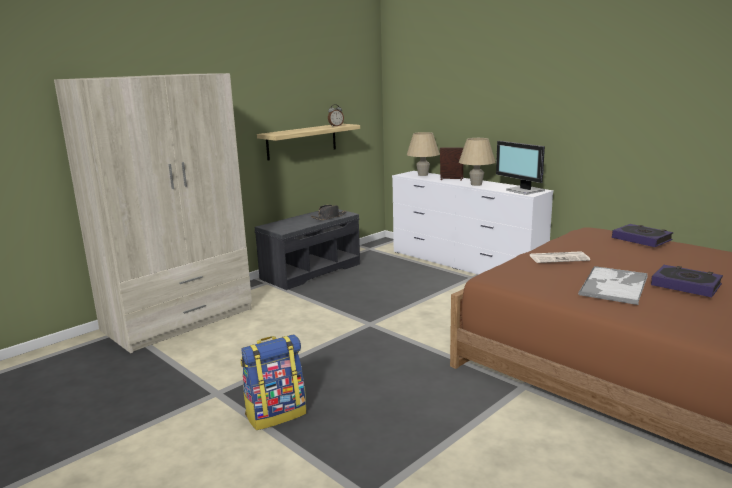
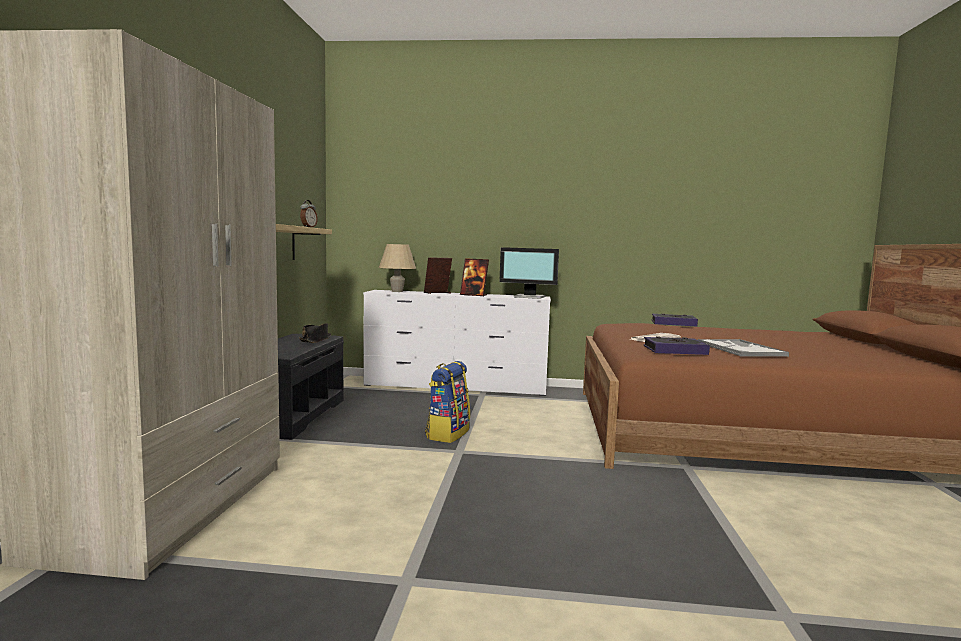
camera: 40 degrees left, 10 degrees down
(276, 414) = (531, 574): backpack -> backpack (447, 434)
(476, 184) = (473, 295): beige table lamp -> picture frame
(686, 285) = (774, 343): book -> book (674, 350)

